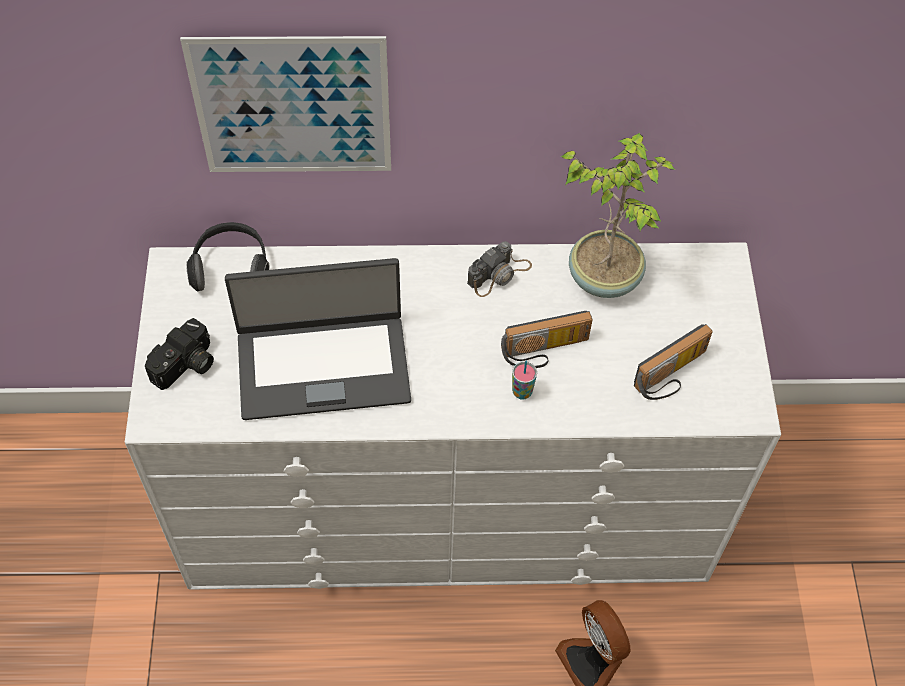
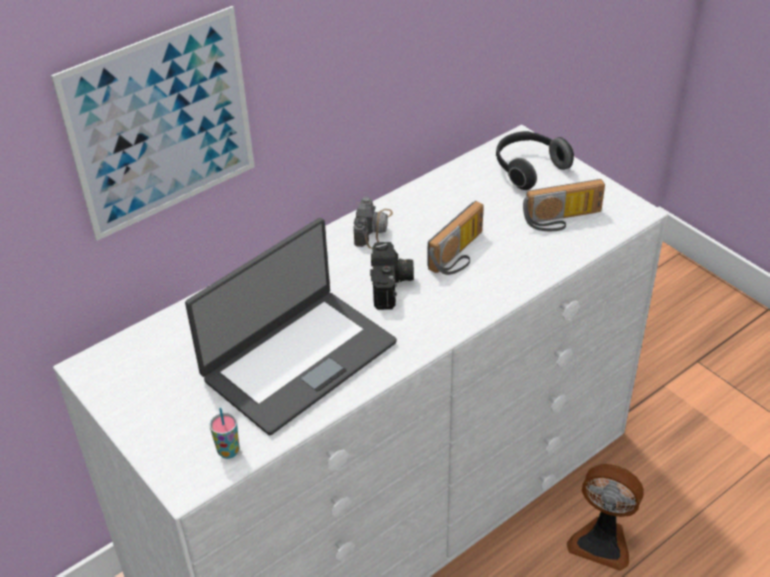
camera: 35 degrees left, 15 degrees down
(186, 366) = (177, 429): camera -> camera (392, 286)
(231, 267) = (146, 339): headphones -> headphones (528, 169)
(522, 392) = (471, 288): cup -> cup (228, 451)
(604, 276) = (450, 190): potted plant -> none
(672, 376) = (562, 220): radio -> radio turned 60 degrees clockwise

